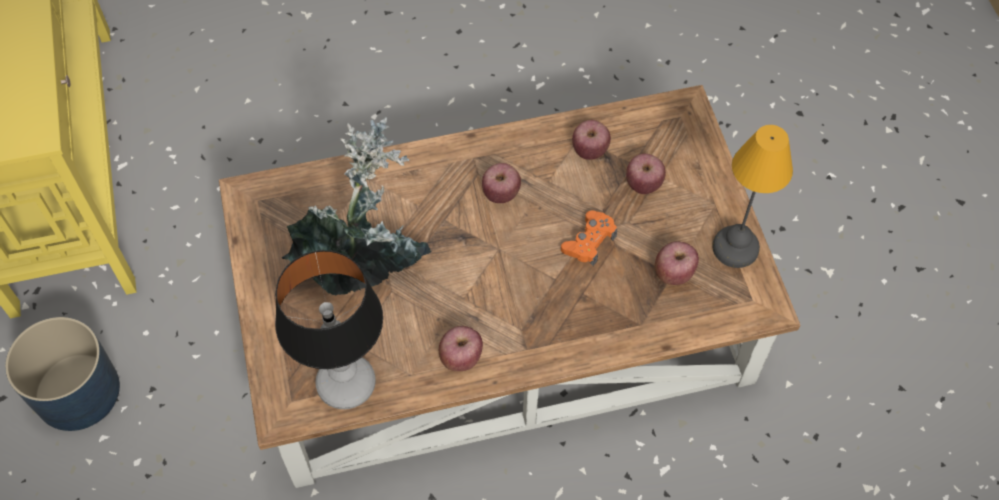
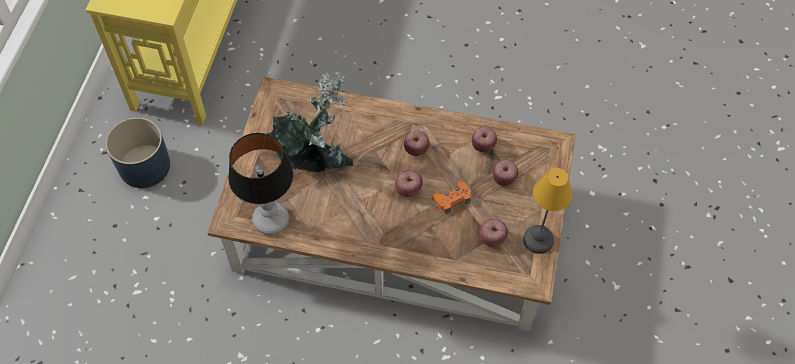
camera: 25 degrees right, 0 degrees up
(461, 358) = (341, 233): apple -> apple (408, 190)

